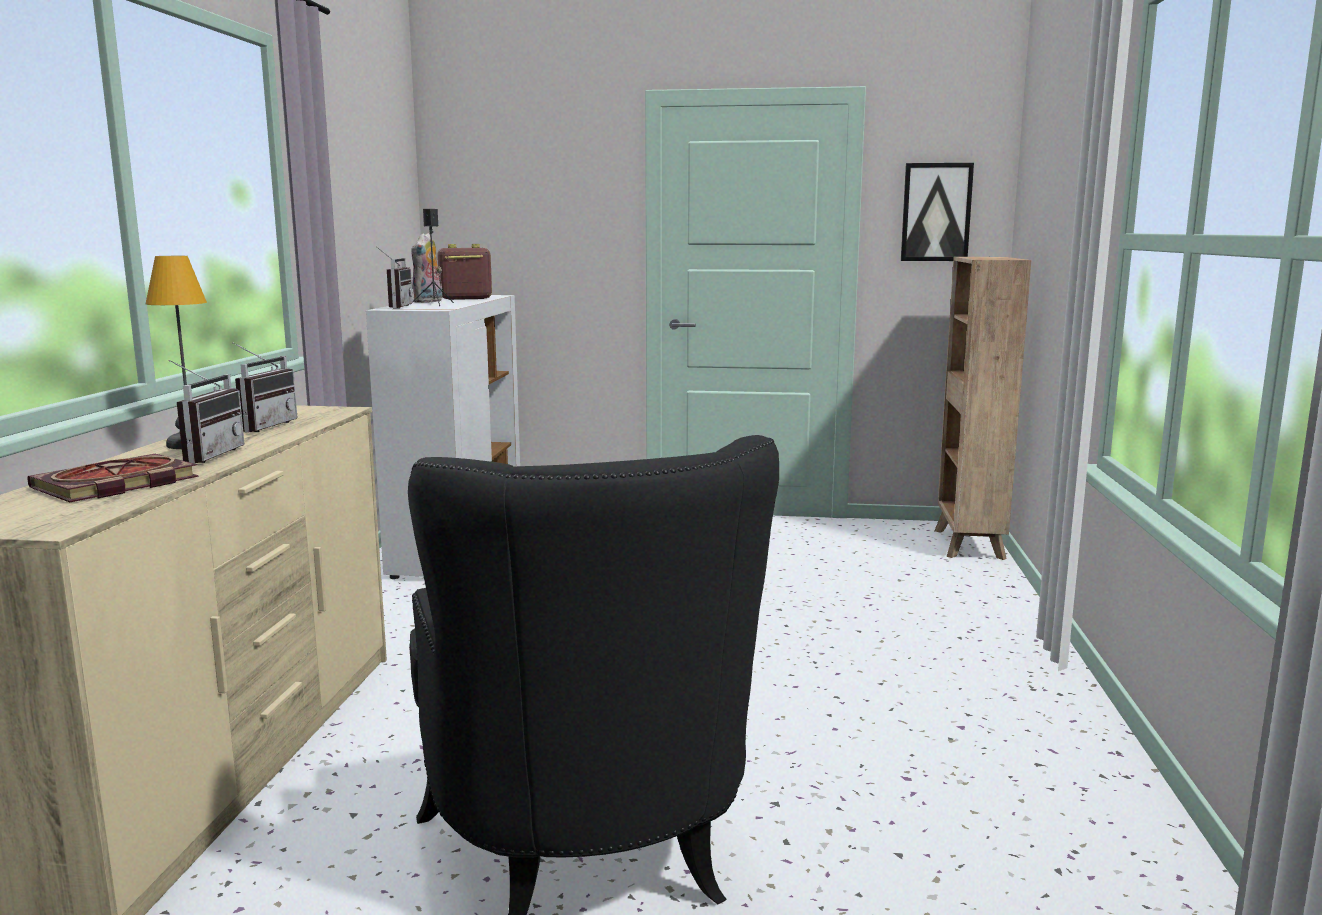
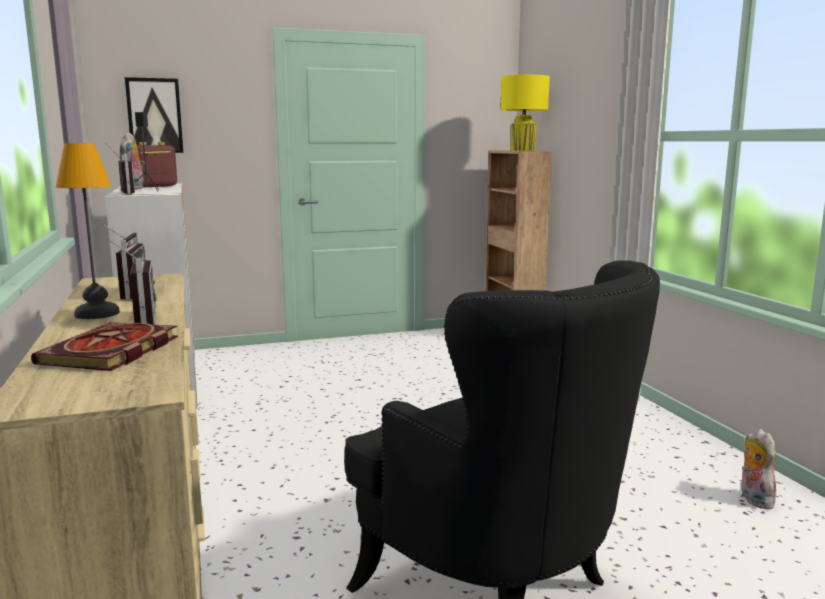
camera: 25 degrees left, 0 degrees up
(936, 212) = (471, 121): picture -> picture (154, 116)
(993, 258) = (523, 150): none -> yellow table lamp
(1097, 855) = (753, 499): none -> plush toy

